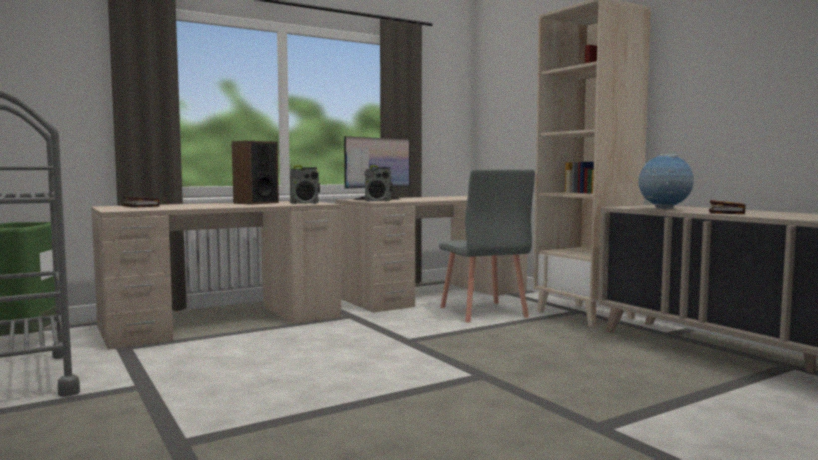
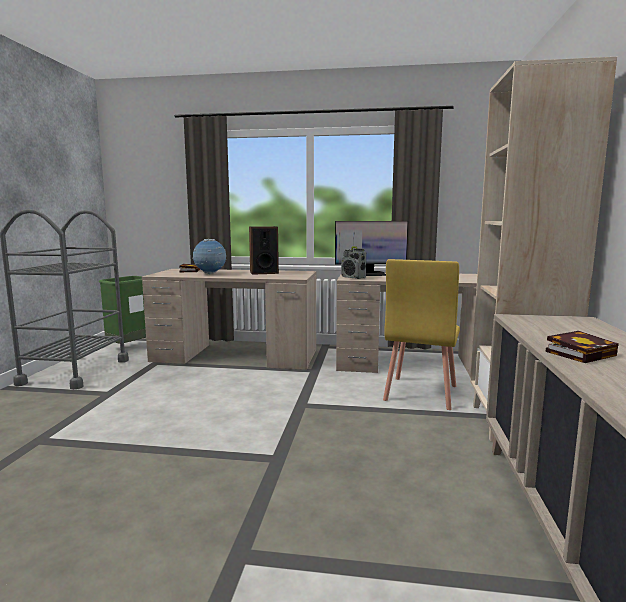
camera: 40 degrees right, 5 degrees up
(305, 203) = (287, 276): radio -> none
(482, 312) = (420, 393): grey chair -> yellow chair
(664, 209) = (536, 331): globe -> globe (210, 274)

